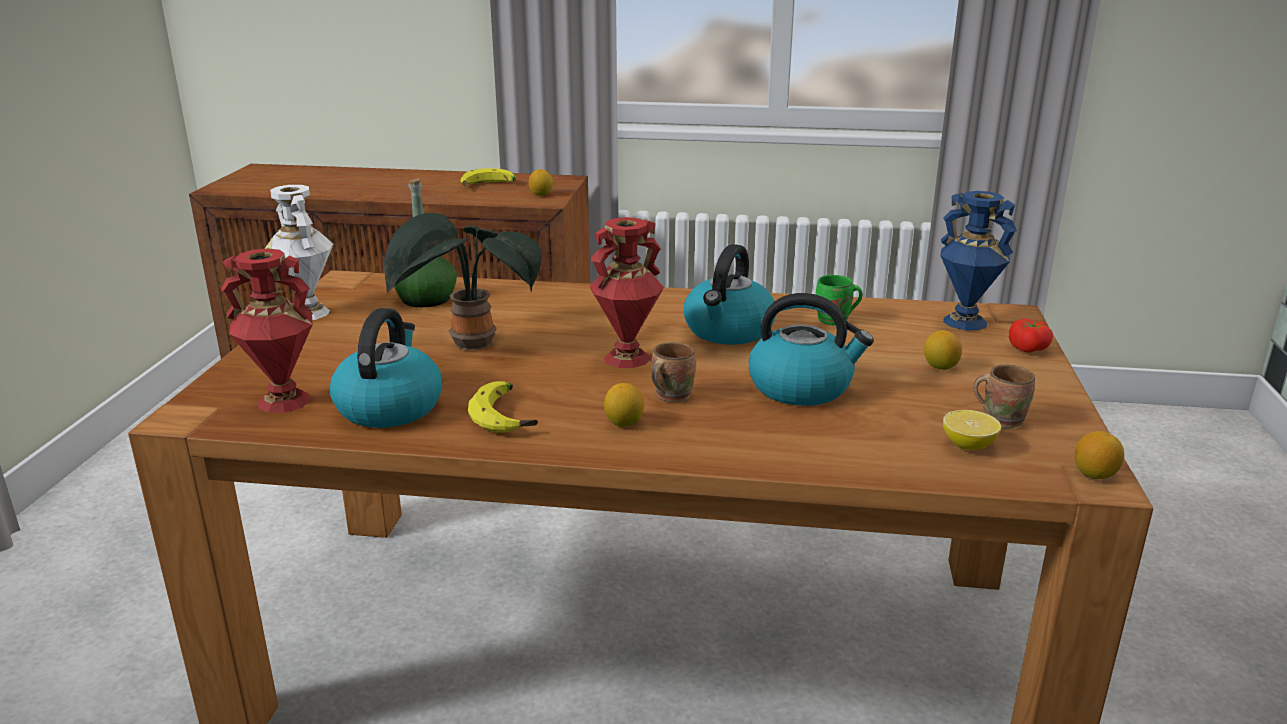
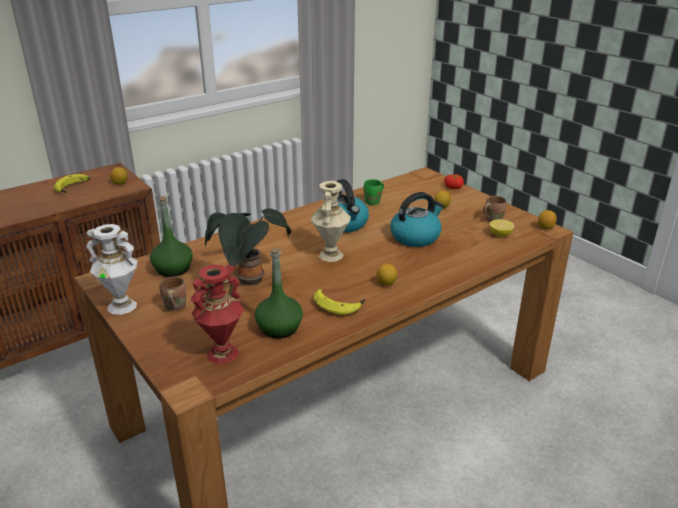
camera: 45 degrees left, 5 degrees up
(389, 406) = (279, 328): kettle -> green bottle
(627, 359) = (331, 255): red vase -> beige vase
(670, 396) = (379, 263): brown mug -> brown mug (174, 307)
(964, 322) = (417, 184): blue vase -> none

